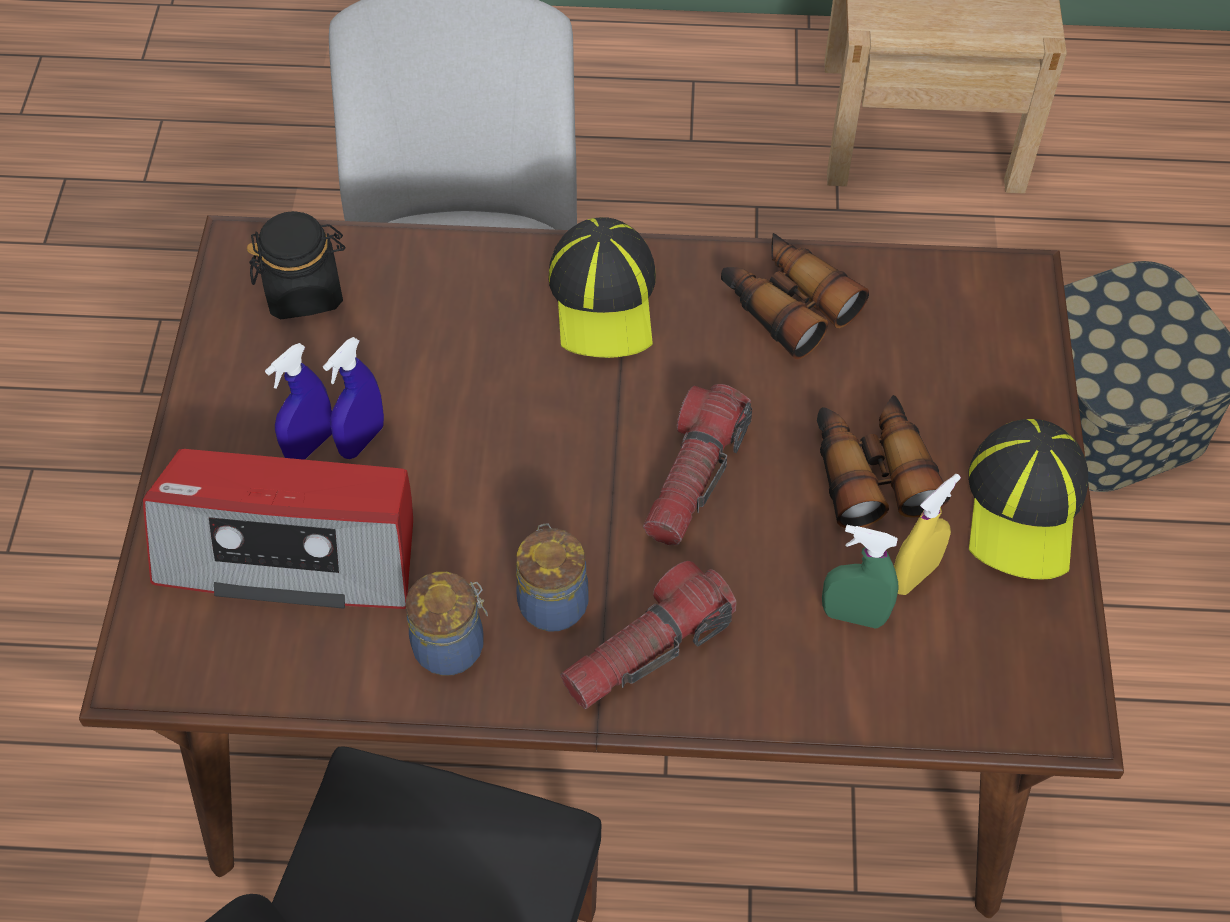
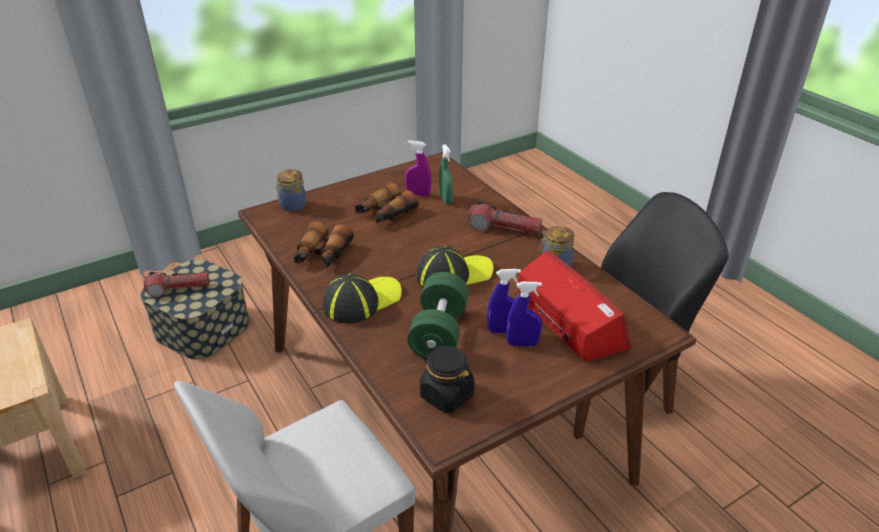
camera: 125 degrees left, 20 degrees down
(435, 355) = (439, 332): none -> green dumbbell
(552, 601) = (511, 253): jar -> jar (292, 206)
(693, 477) = (427, 245): flashlight -> flashlight (178, 289)
(914, 576) = (418, 194): yellow spray bottle -> purple spray bottle
(1024, 506) = (369, 184): cap -> cap (454, 274)

